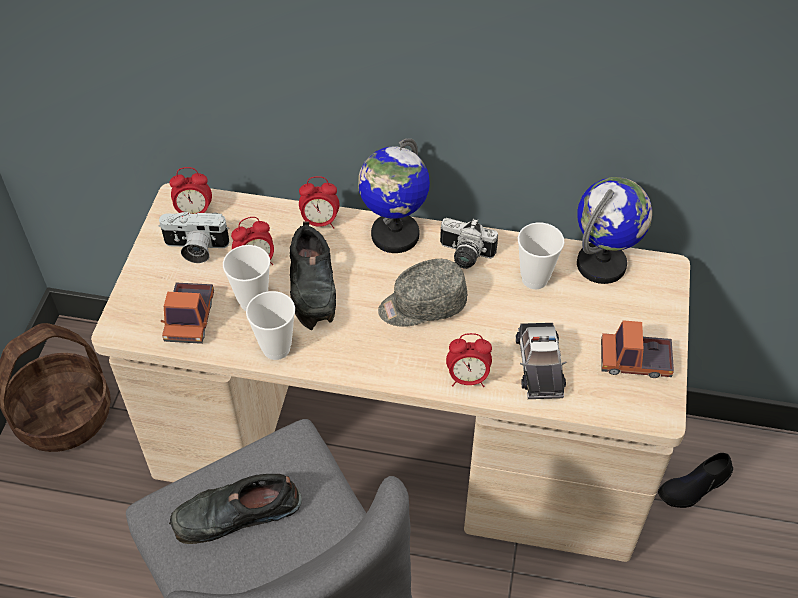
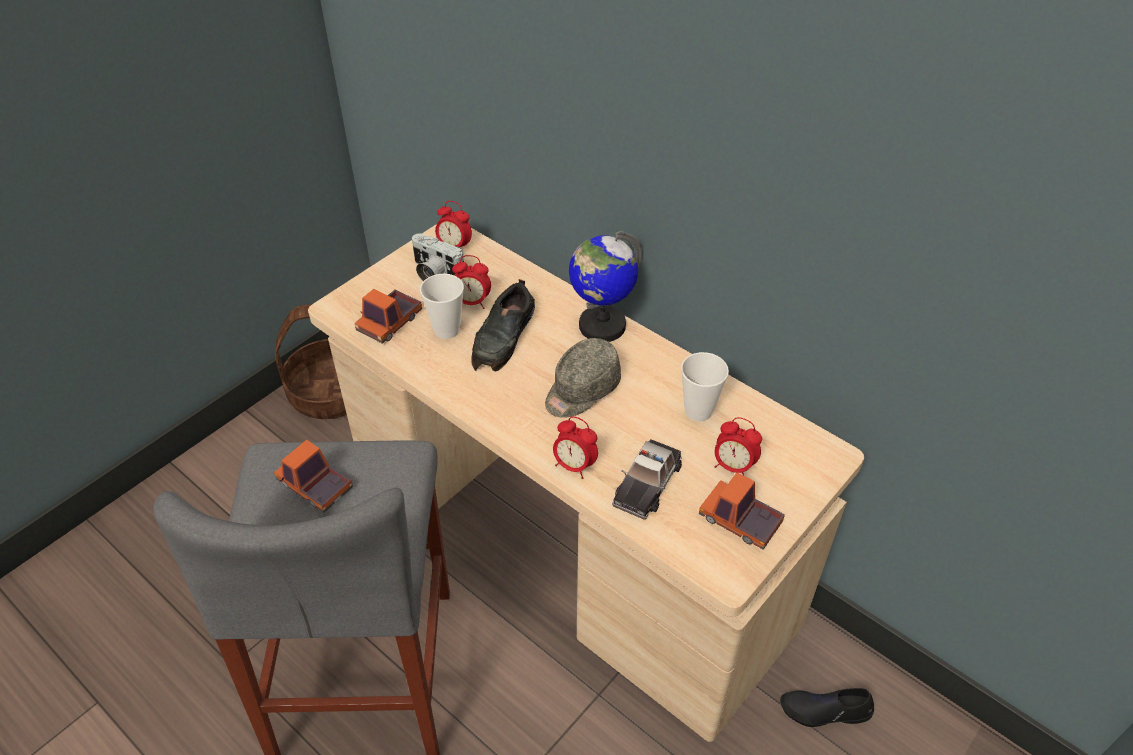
camera: 30 degrees right, 5 degrees down
(234, 515) = (315, 486): black shoe -> toy truck
(276, 348) = (437, 373): cup -> none
(320, 222) = (547, 292): alarm clock -> alarm clock (733, 466)
(422, 305) = (581, 390): grey cap -> grey cap turned 60 degrees counterclockwise
(464, 256) = (649, 366): camera -> none
(602, 265) = (772, 425): globe -> none

